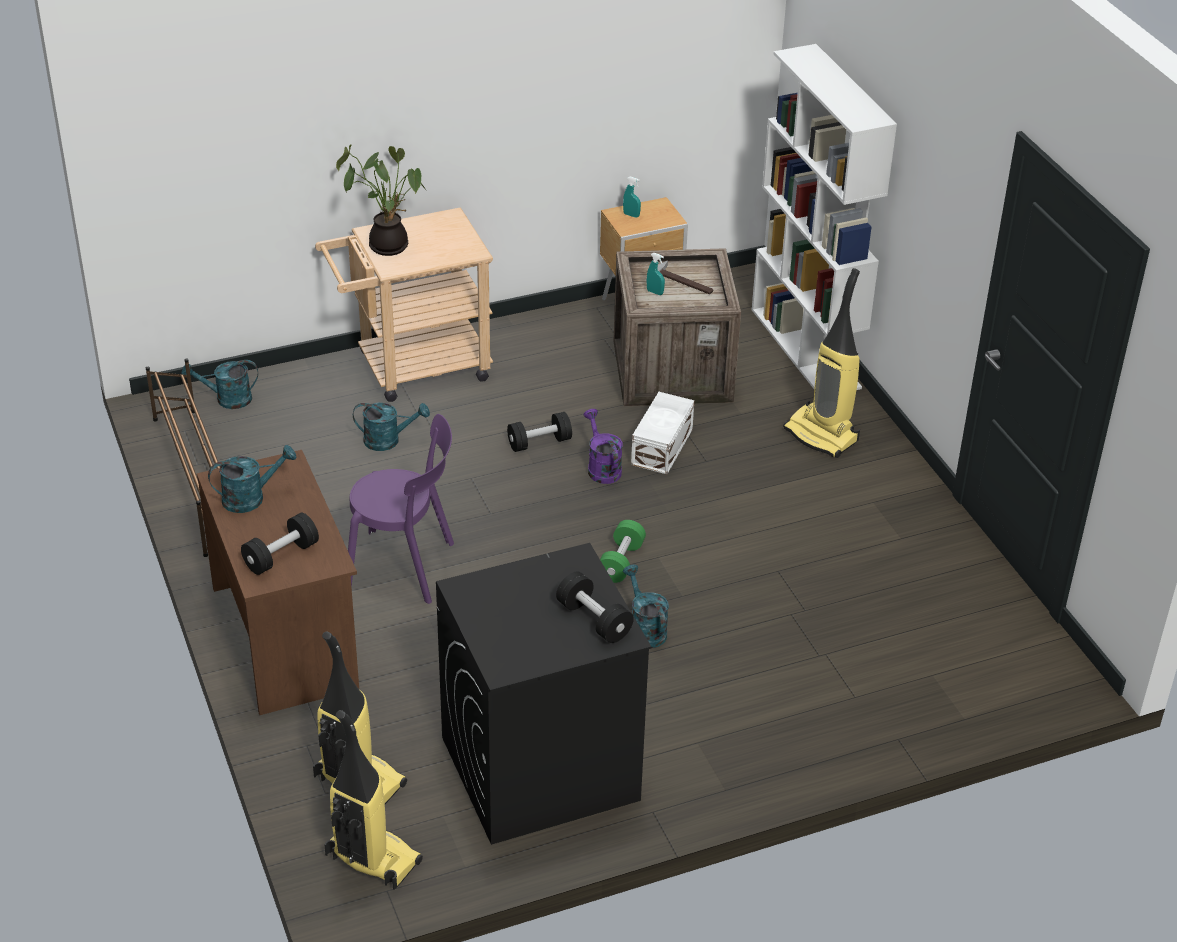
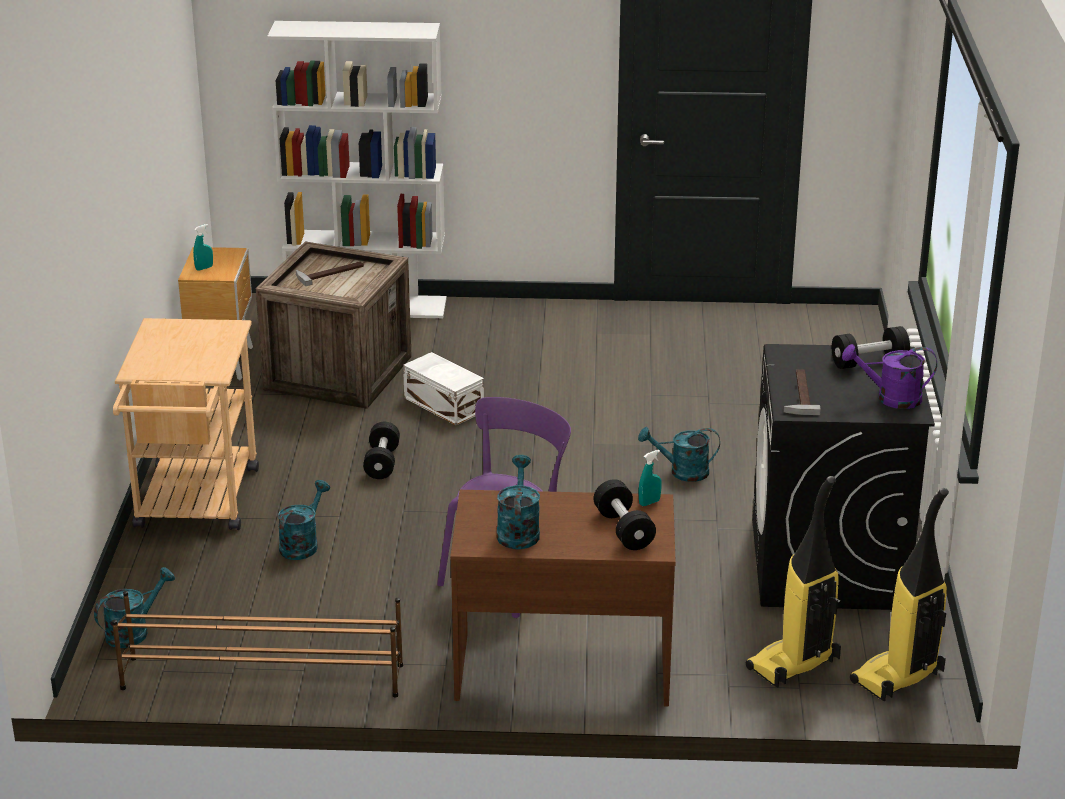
camera: 65 degrees left, 10 degrees down
(227, 399) = (134, 631): turquoise watering can -> turquoise watering can turned 150 degrees counterclockwise
(388, 244) = (171, 365): potted plant -> none
(497, 585) = (798, 394): none -> hammer
(601, 467) = (447, 440): purple watering can -> purple watering can (890, 398)
(621, 562) = (586, 462): green dumbbell -> none
(655, 292) = (333, 289): turquoise spray bottle -> turquoise spray bottle (649, 502)
(822, 435) = (492, 330): vacuum cleaner -> none

